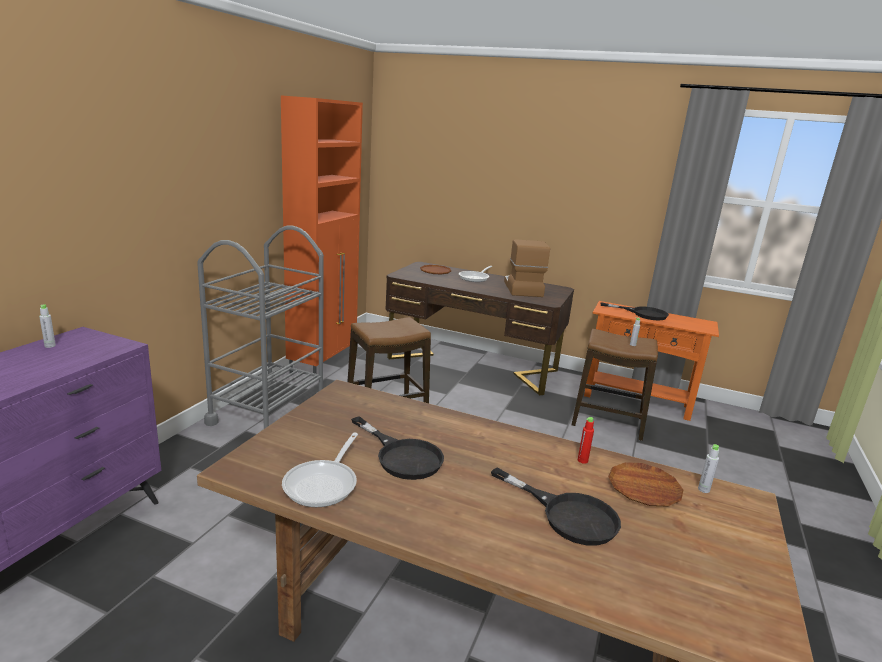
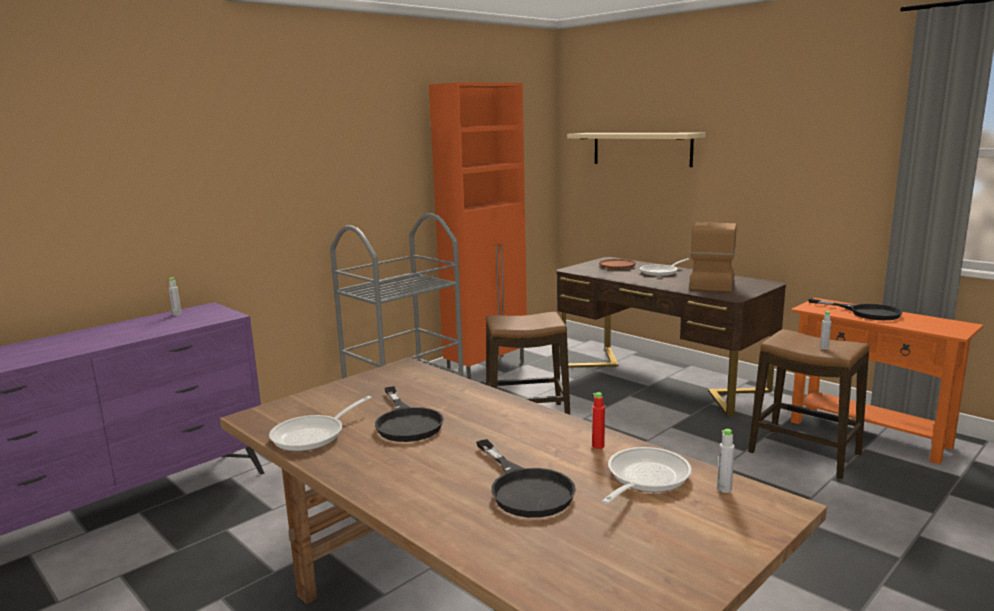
camera: 25 degrees right, 5 degrees down
(453, 170) = (641, 149): none -> beige shelf
(644, 489) = (644, 478): brown plate -> frying pan

